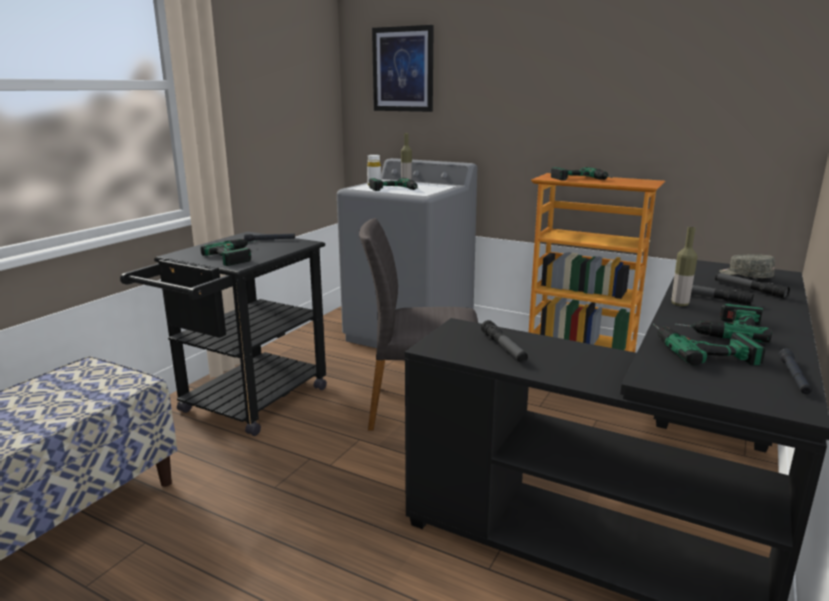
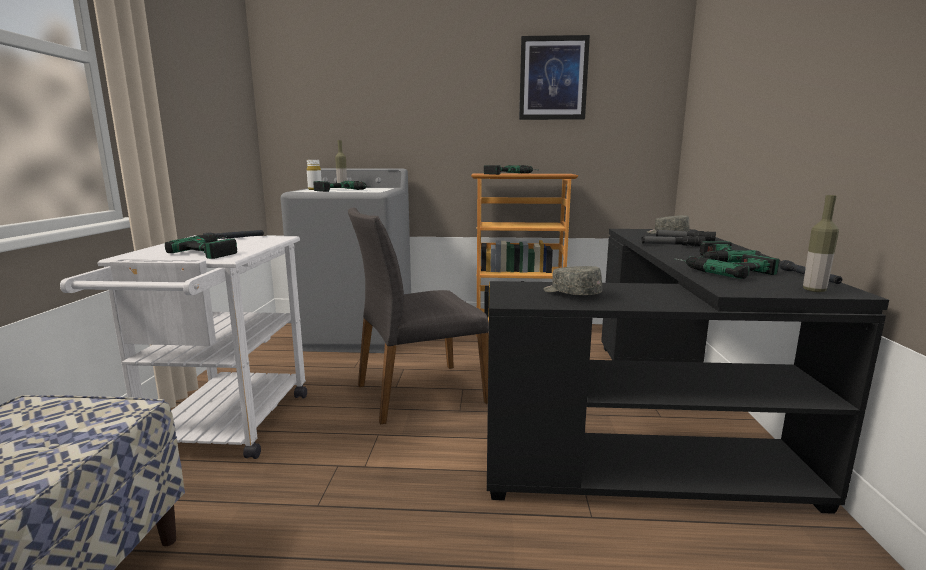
camera: 25 degrees left, 5 degrees down
(246, 405) = (223, 430): black cart -> white cart
(403, 69) = (324, 83): picture -> picture (553, 78)
(503, 348) = (571, 293): flashlight -> grey cap
(679, 304) = (659, 250): bottle -> bottle (814, 290)

